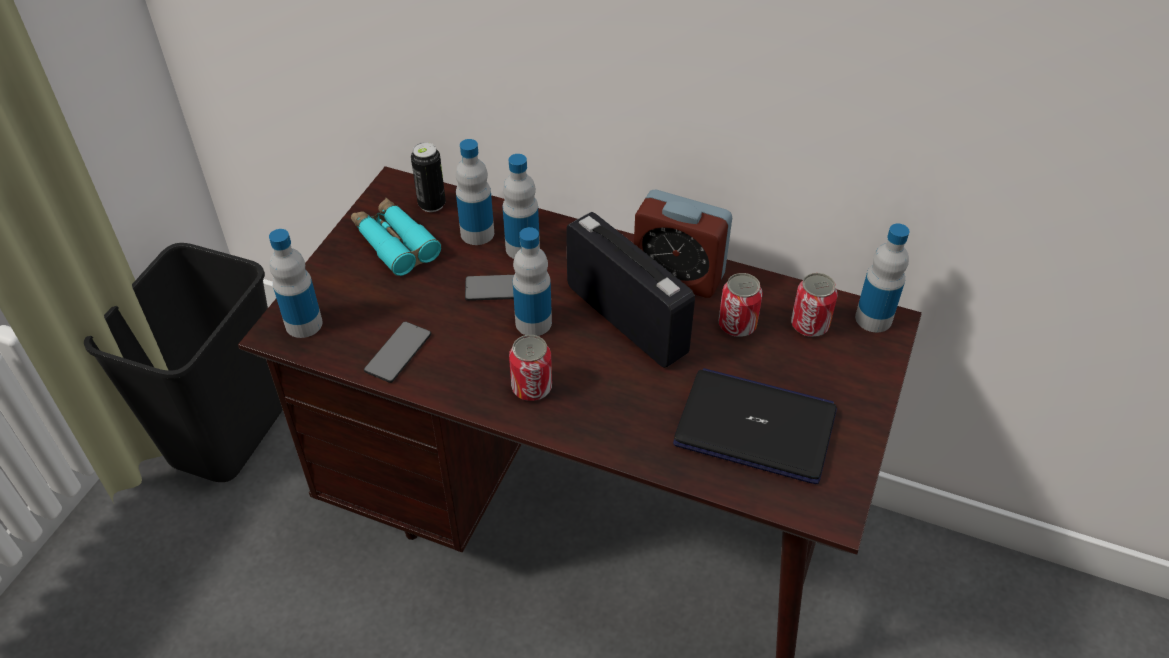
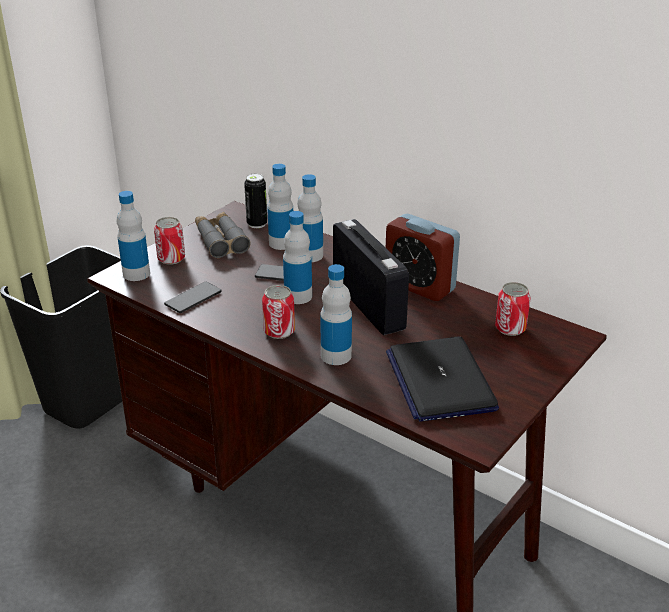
camera: 15 degrees right, 15 degrees down
(395, 243) = (220, 241): turquoise binoculars -> grey binoculars
(737, 325) = (452, 320): can -> can (171, 259)
(756, 427) = (439, 380): laptop -> laptop turned 135 degrees counterclockwise
(873, 318) = (564, 332): bottle -> bottle (336, 356)

